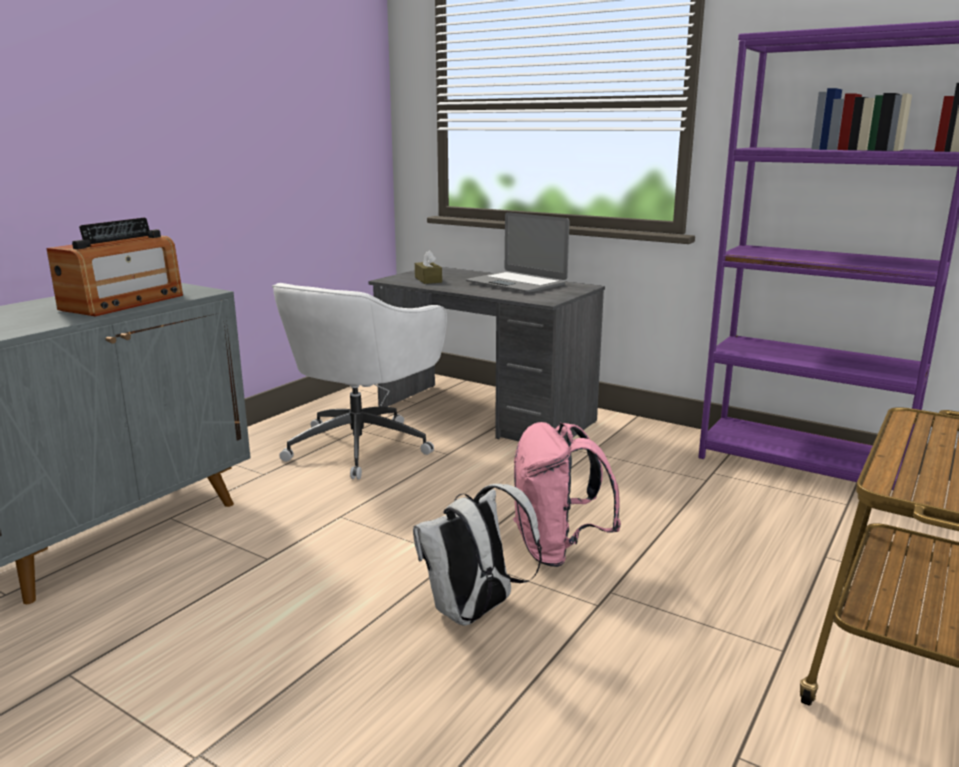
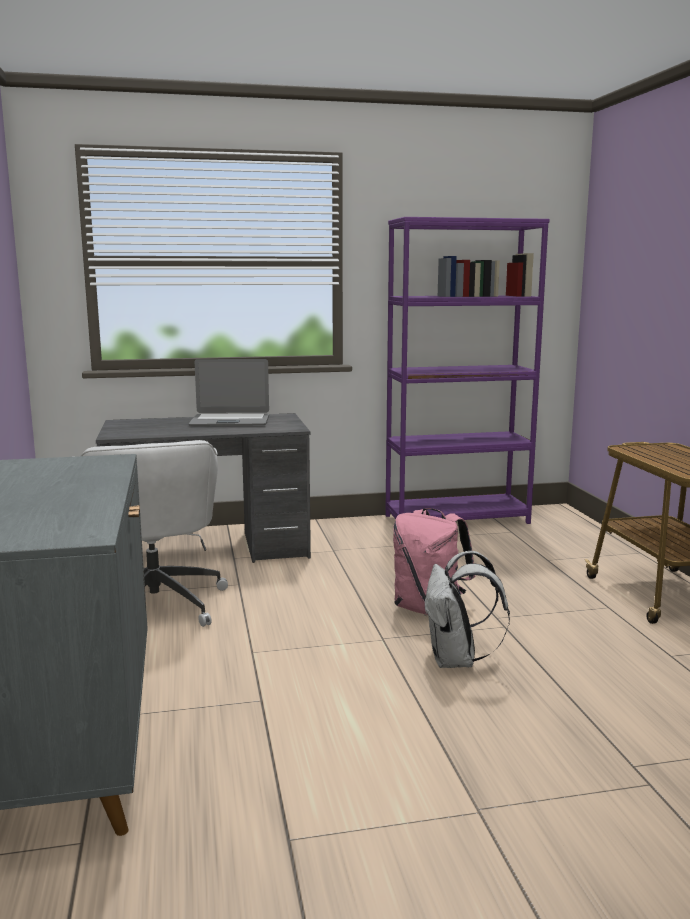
camera: 45 degrees left, 5 degrees down
(123, 302) = (79, 480): radio -> none
(428, 280) = (148, 430): brown tissue box -> none

